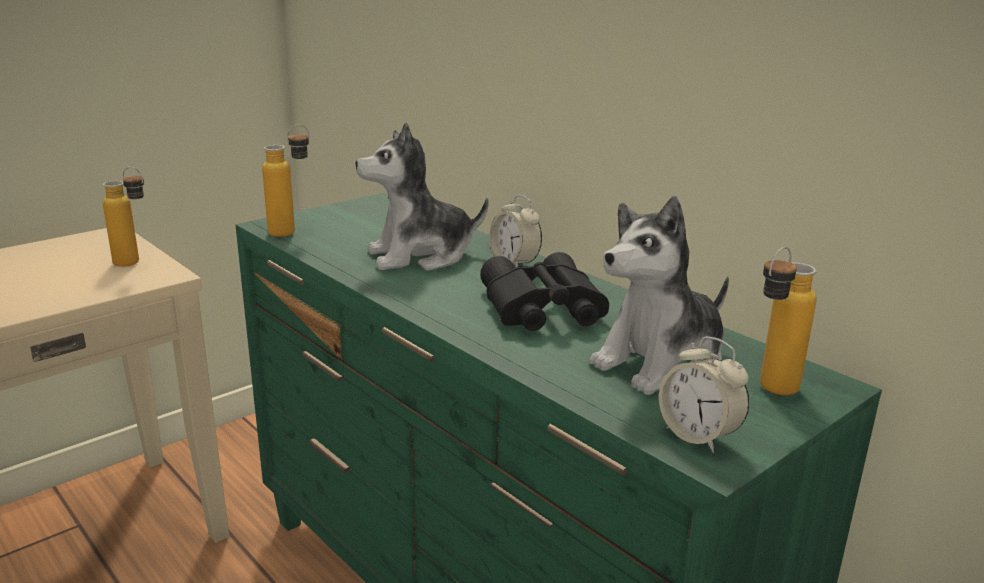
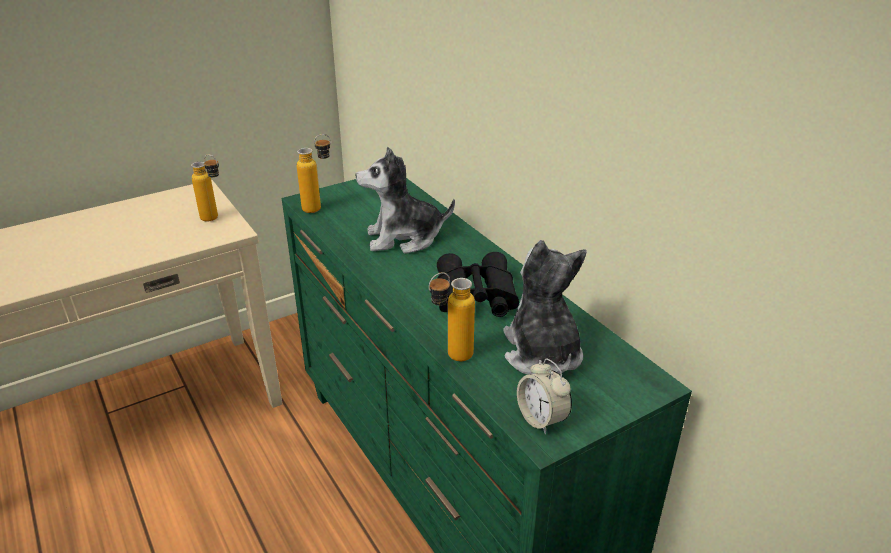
camera: 10 degrees right, 10 degrees up
(514, 263) = (470, 249): alarm clock -> none
(661, 363) = (541, 353): plush toy -> plush toy turned 105 degrees clockwise
(769, 392) = (607, 386): bottle -> bottle (451, 358)

